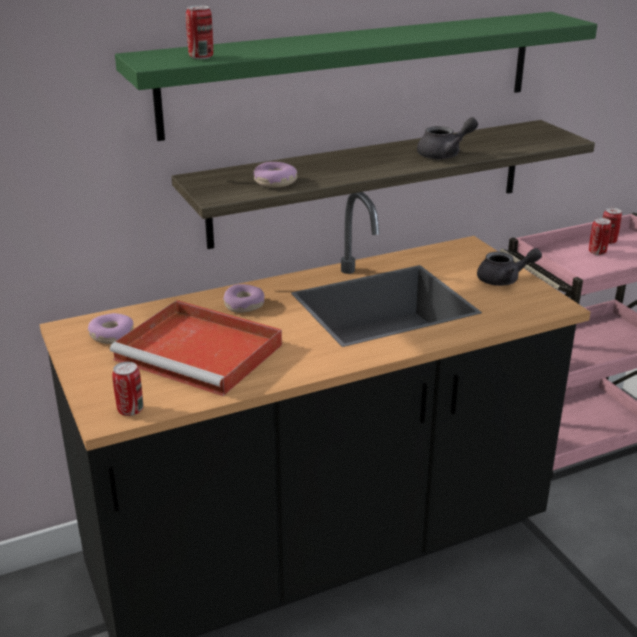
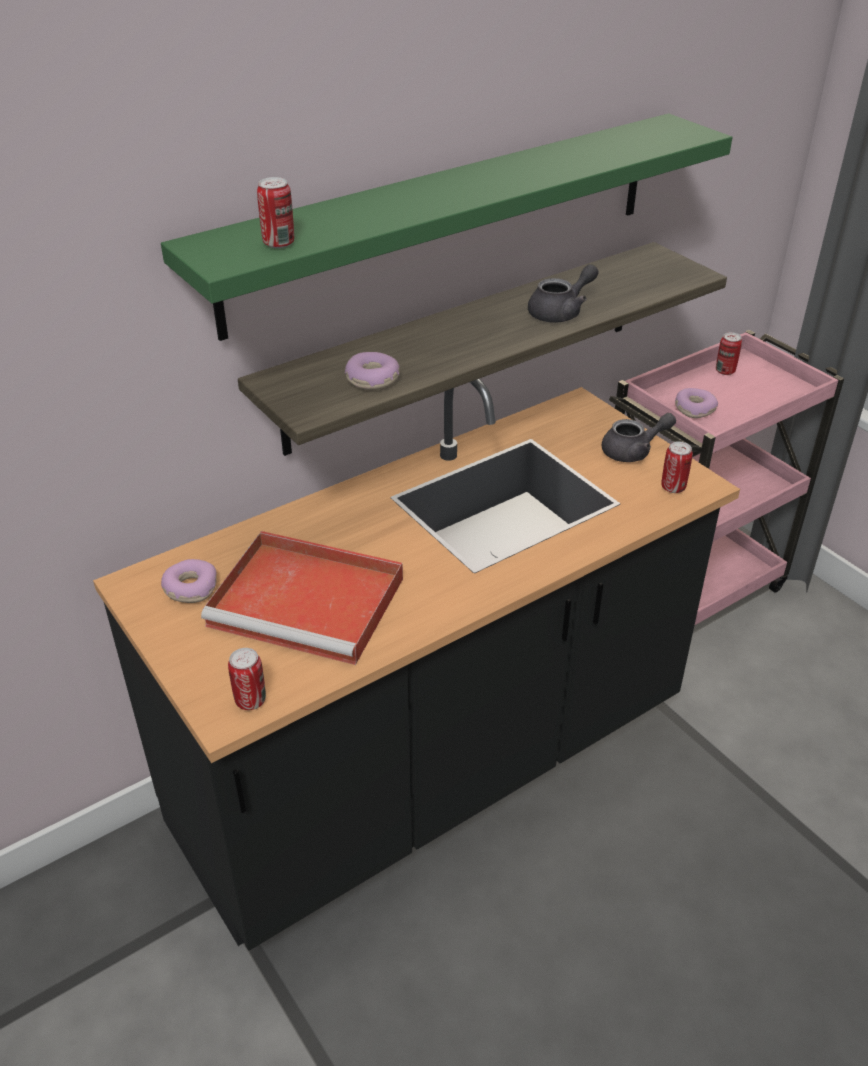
camera: 10 degrees left, 10 degrees up
(244, 305) = (340, 522): donut -> donut (694, 409)
(597, 252) = (717, 388): can -> can (673, 487)

